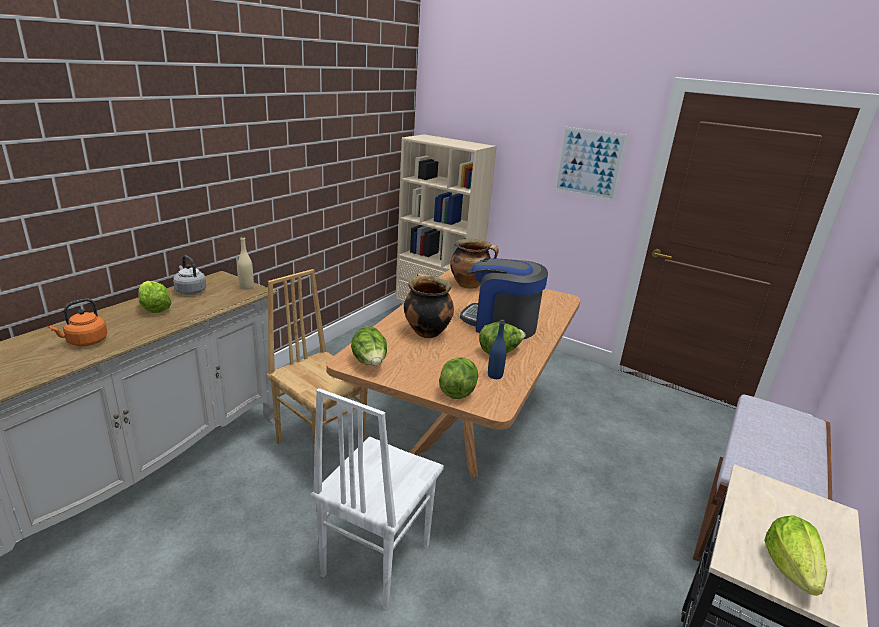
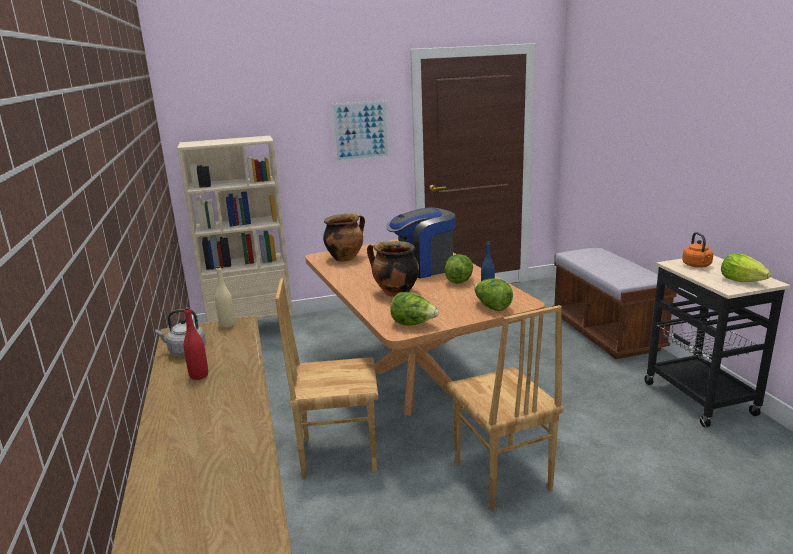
camera: 45 degrees left, 5 degrees down
(85, 342) = (220, 423): orange kettle -> orange kettle (697, 266)
(154, 309) = (199, 375): lettuce -> red bottle
(374, 560) = (501, 477): white chair -> brown chair

